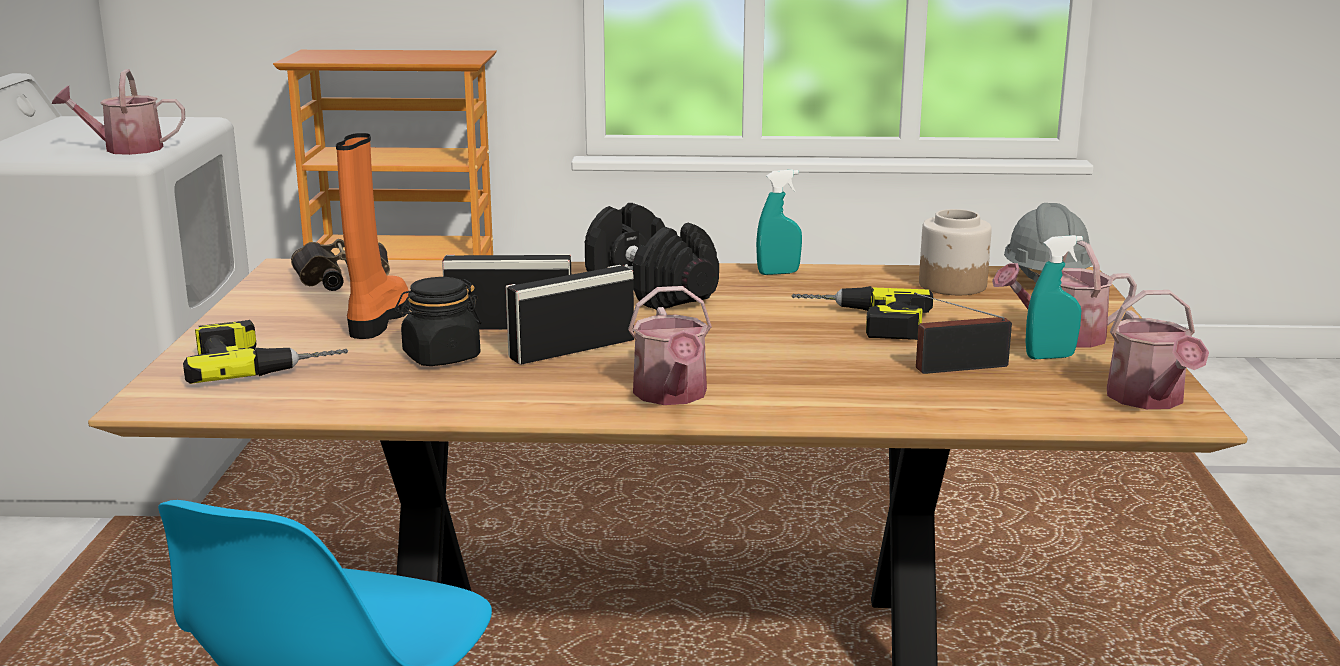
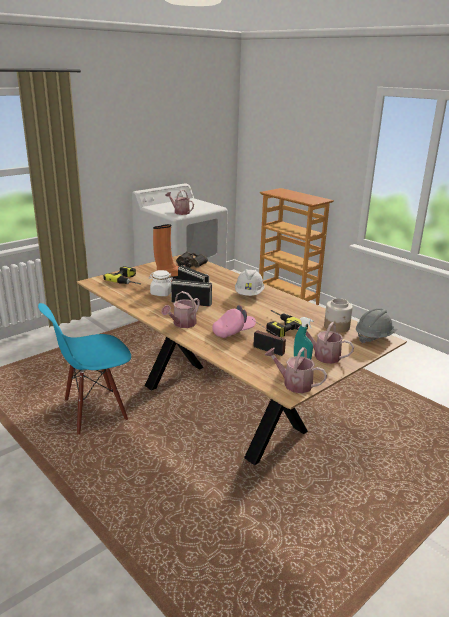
camera: 45 degrees right, 5 degrees up
(441, 357) = (161, 293): black jar -> white jar
(651, 290) = (249, 294): black dumbbell -> white hard hat
(778, 273) = (295, 302): turquoise spray bottle -> none
(814, 365) = (233, 332): none -> pink cap
(1149, 400) = (293, 384): watering can -> watering can turned 75 degrees clockwise

